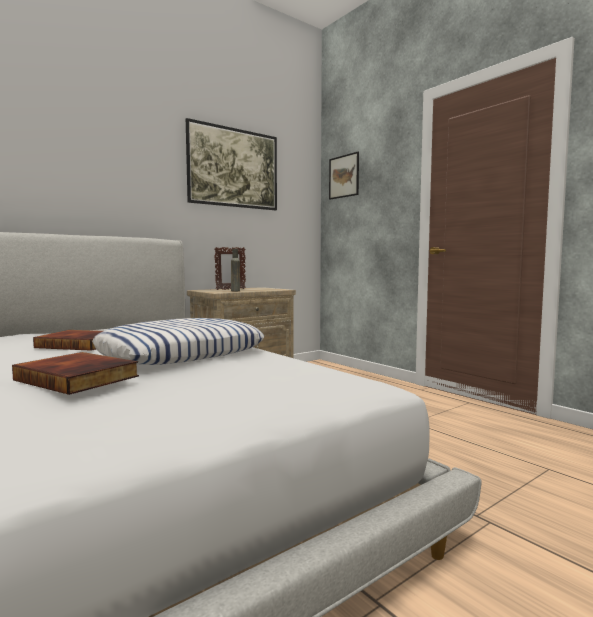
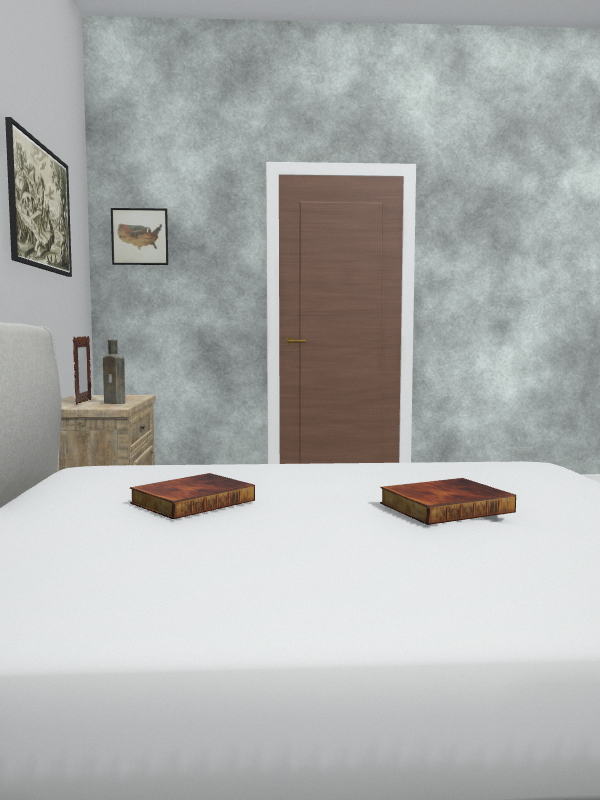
camera: 55 degrees left, 0 degrees up
(181, 353) = (339, 479): pillow -> none

